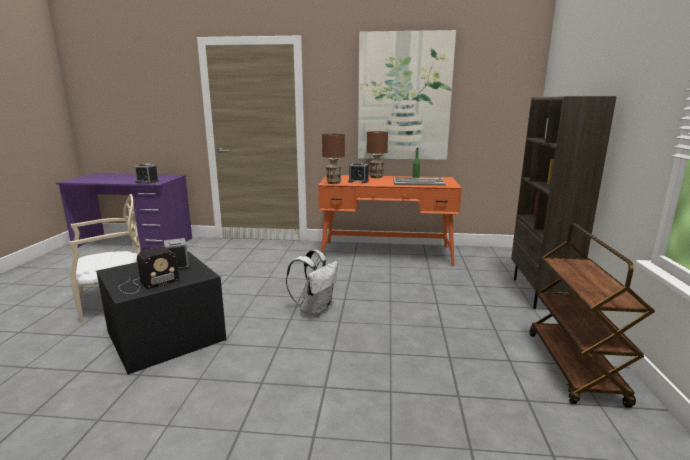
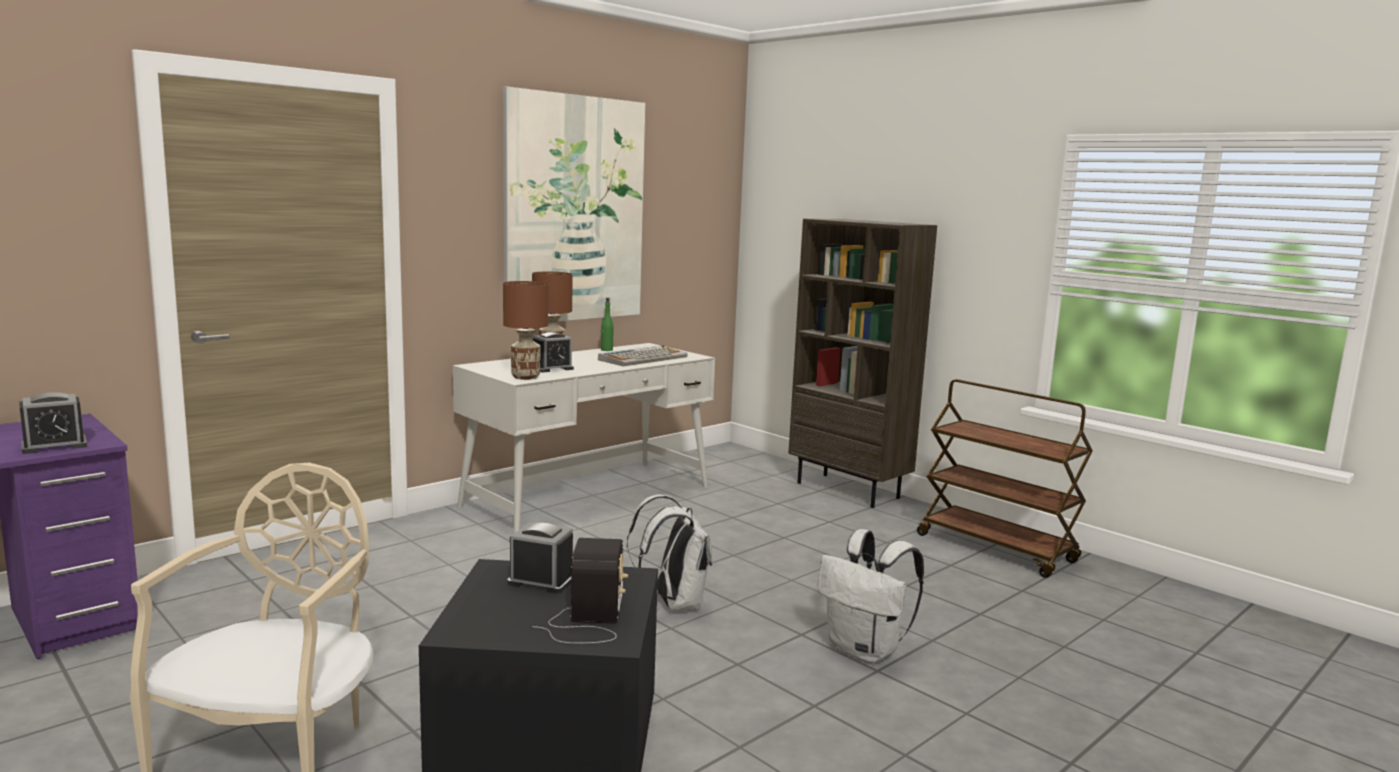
camera: 50 degrees left, 5 degrees down
(342, 374) = (865, 651): none -> white backpack
(386, 253) = (589, 496): orange desk -> white desk

